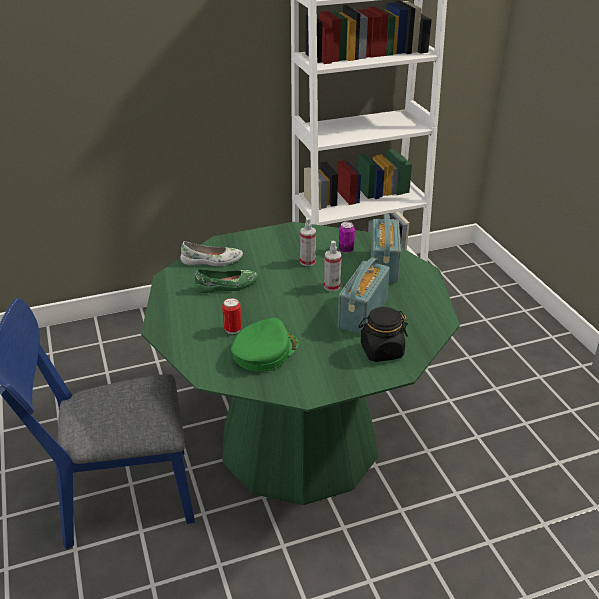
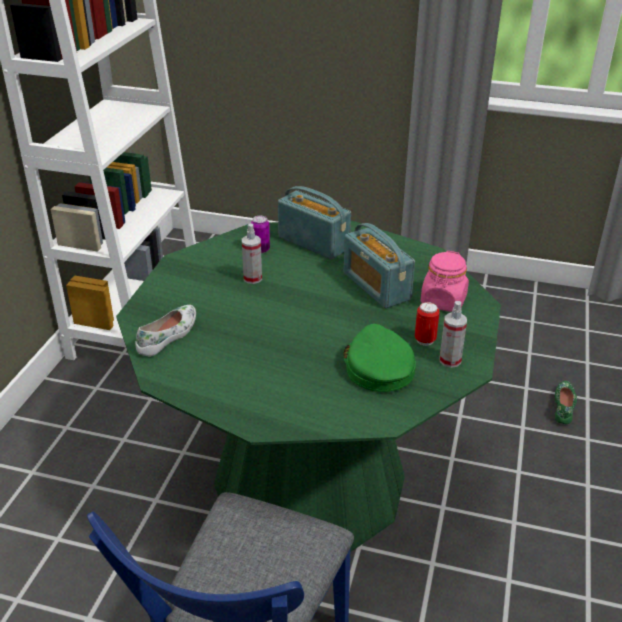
camera: 55 degrees left, 0 degrees up
(227, 286) = (232, 345): green shoe -> green shoe (564, 406)
(232, 329) = (318, 372): can -> can (425, 340)
(332, 286) = (313, 283): spray bottle -> spray bottle (450, 360)
(381, 351) = (443, 301): black jar -> pink jar

